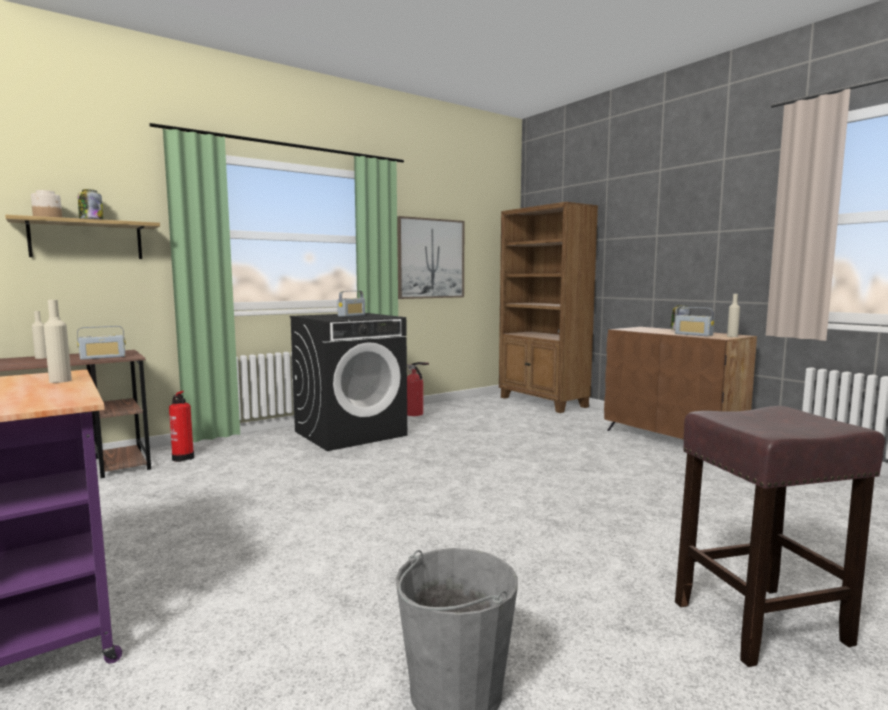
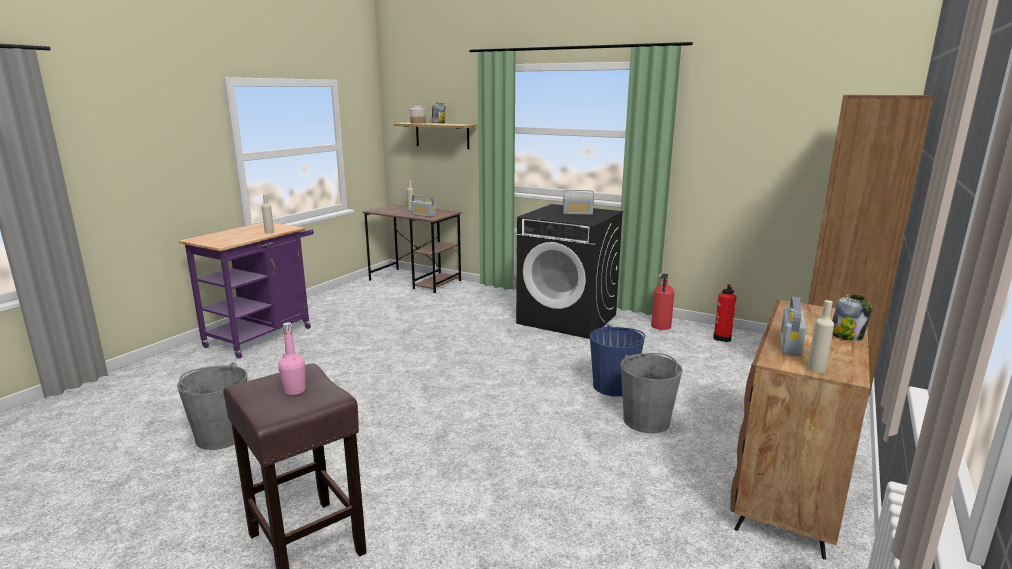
camera: 65 degrees right, 10 degrees up
(183, 457) = (460, 293): fire extinguisher -> fire extinguisher (722, 338)
(431, 258) = (732, 157): picture -> none
(508, 447) = (614, 386): none -> blue bucket
(572, 450) = (646, 420): none -> grey bucket
(772, 420) = (294, 391): none -> pink bottle

